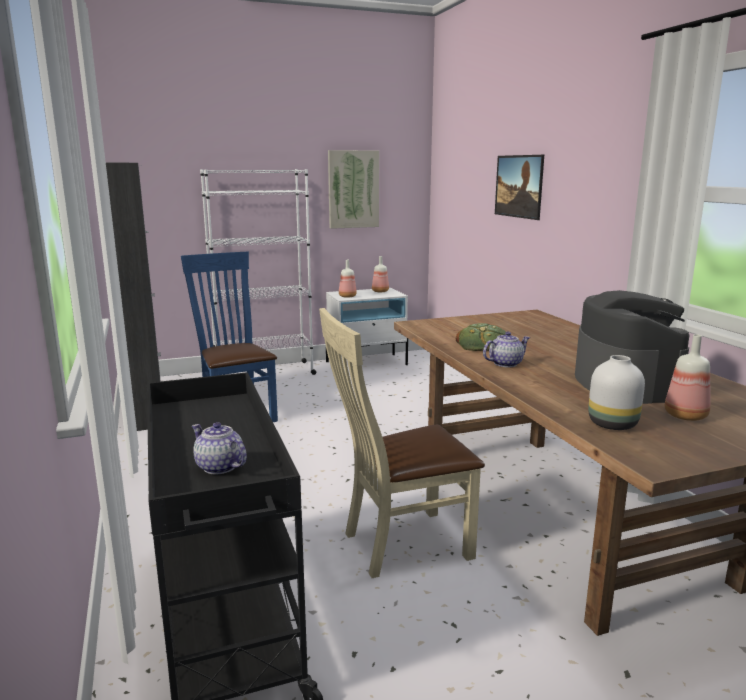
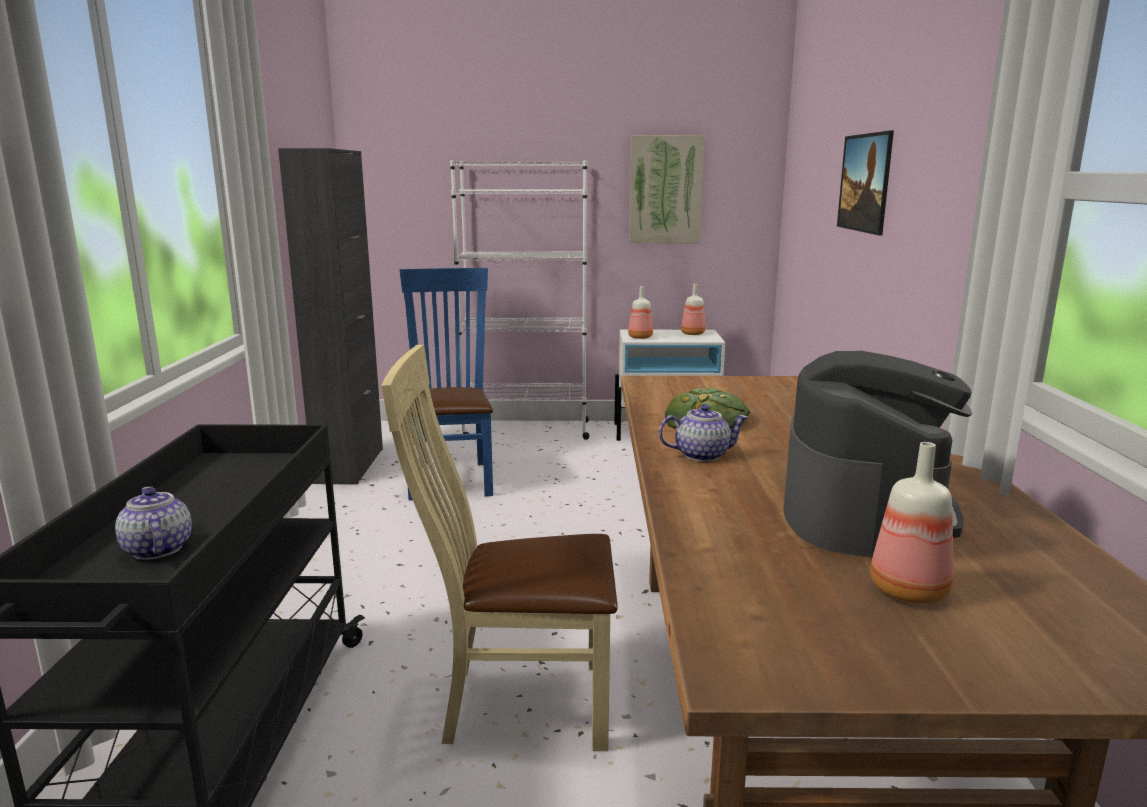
camera: 20 degrees right, 0 degrees up
(613, 425) = (751, 584): white vase -> none

